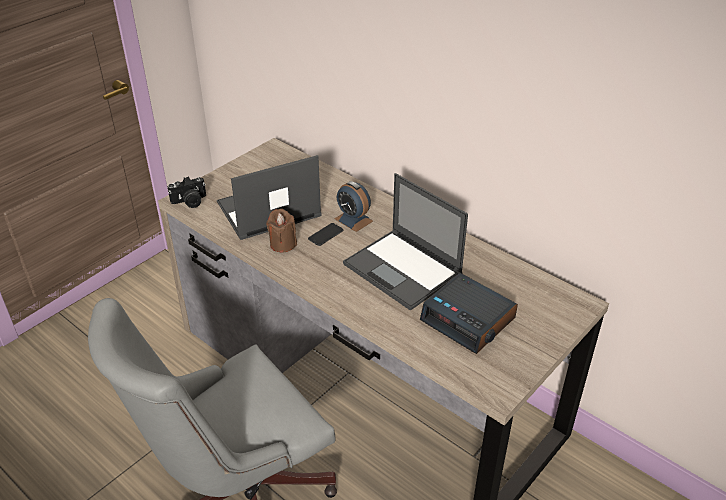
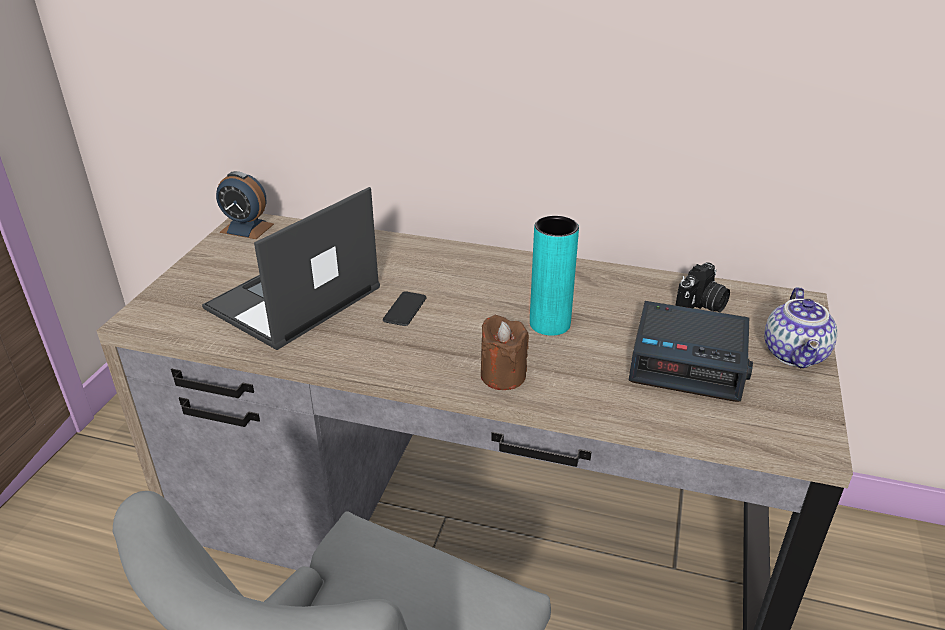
camera: 25 degrees left, 5 degrees down
(190, 202) = (155, 319): camera -> camera (701, 306)
(283, 244) = (349, 338): brown candle -> brown candle (503, 376)
(353, 220) = (430, 281): alarm clock -> alarm clock (247, 228)
(403, 269) = (550, 324): laptop -> turquoise vase
(543, 337) = (796, 355): none -> teapot

